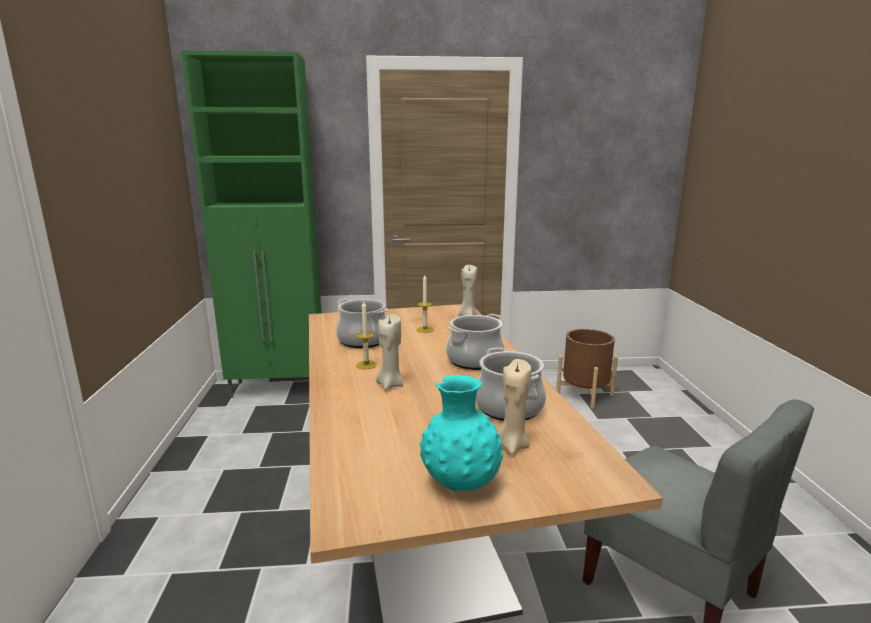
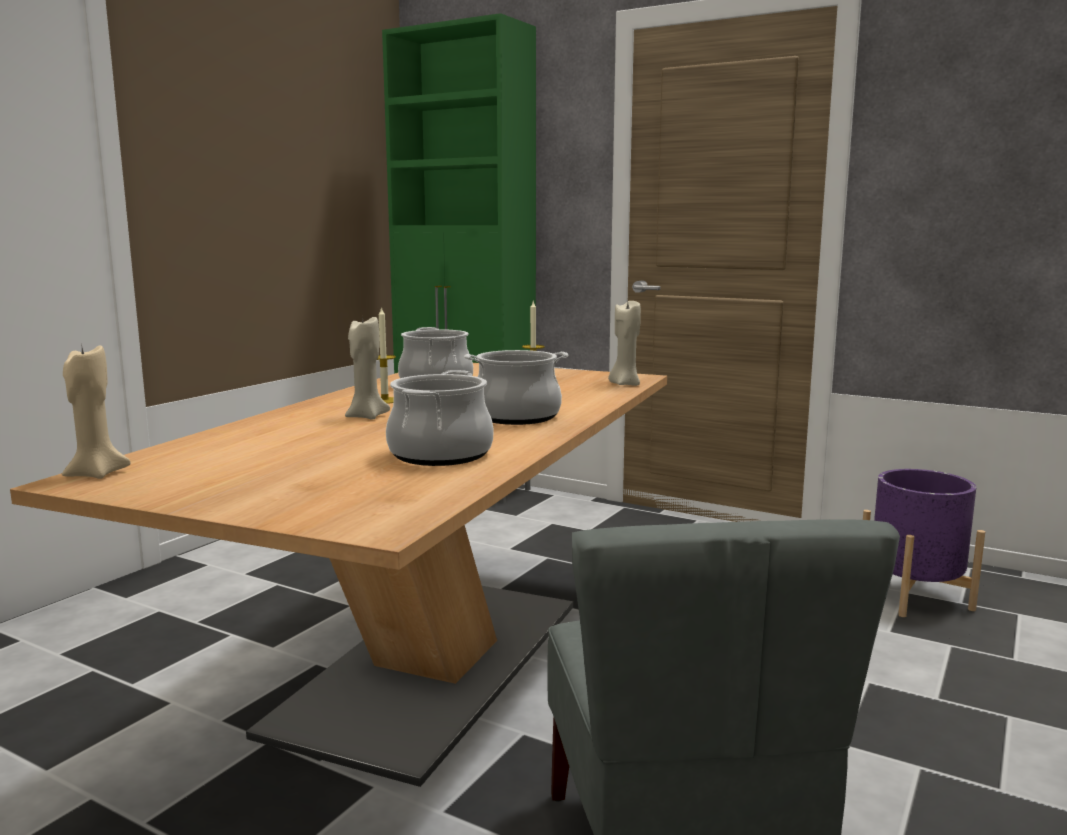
camera: 35 degrees right, 5 degrees down
(461, 484) = (227, 487): turquoise vase -> none
(512, 445) = (355, 478): beige candle -> beige candle (96, 474)
(584, 395) = (914, 596): brown planter -> purple planter

